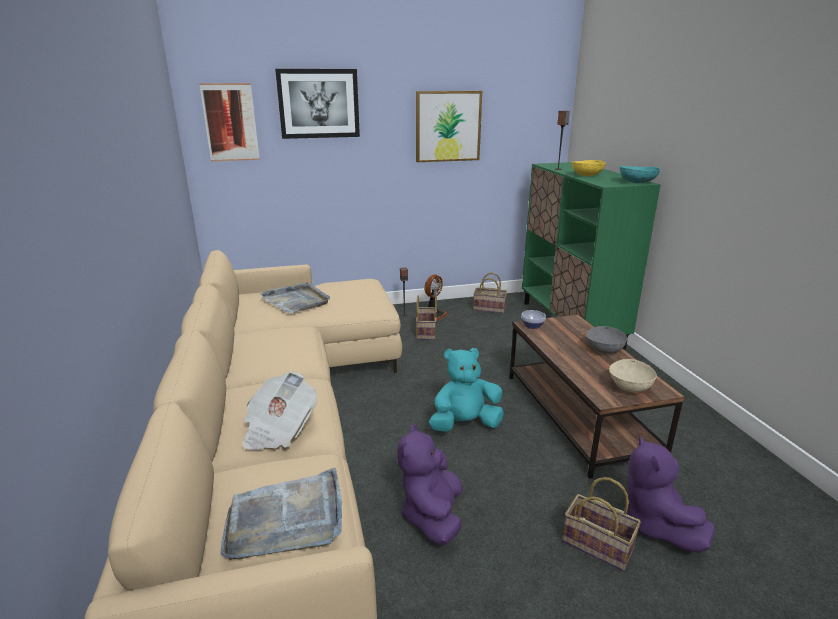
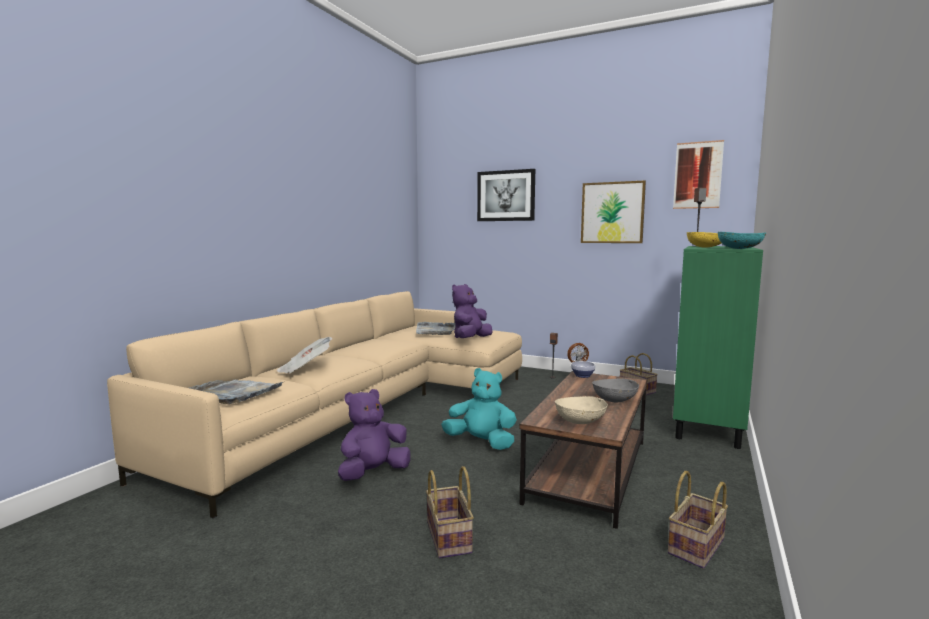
camera: 40 degrees right, 15 degrees down
(230, 122) = (447, 210): picture -> picture (697, 175)
(427, 332) = (551, 390): basket -> basket (697, 547)
(653, 524) = (519, 551): purple plush toy -> purple plush toy (470, 339)

